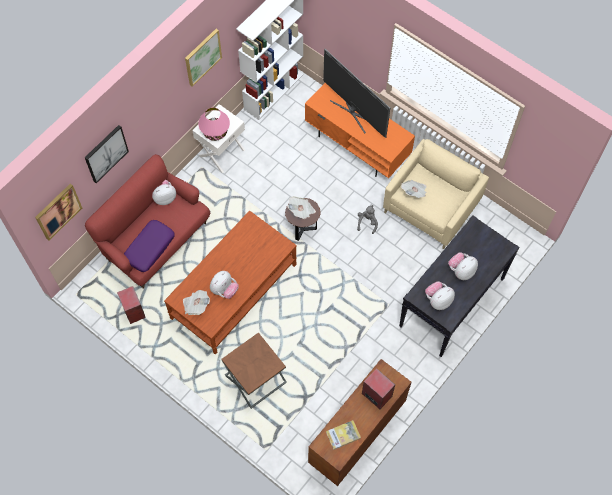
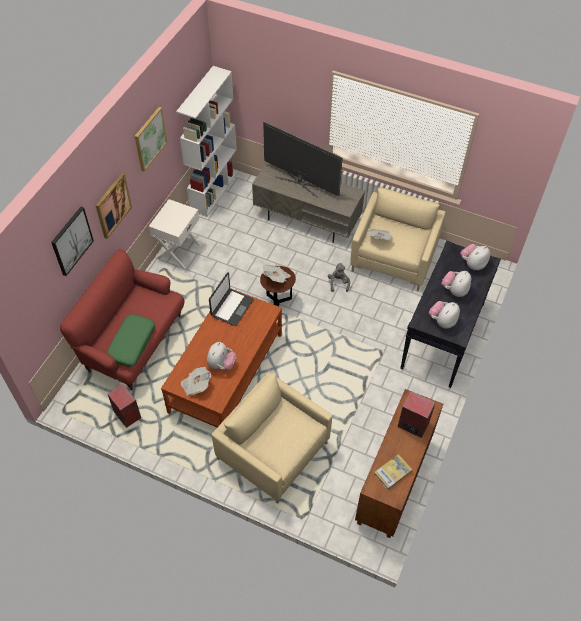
camera: 15 degrees left, 10 degrees down
(58, 211) = (31, 308): picture -> picture (113, 205)
(149, 248) = (131, 343): purple pillow -> green pillow
(164, 197) = (135, 294): plush toy -> plush toy (473, 264)
(215, 132) = (172, 223): pink table lamp -> none
(249, 234) = (231, 307): none -> laptop
(255, 378) = (273, 451): brown side table -> beige armchair
(358, 145) = (307, 220): orange tv stand -> grey tv stand

